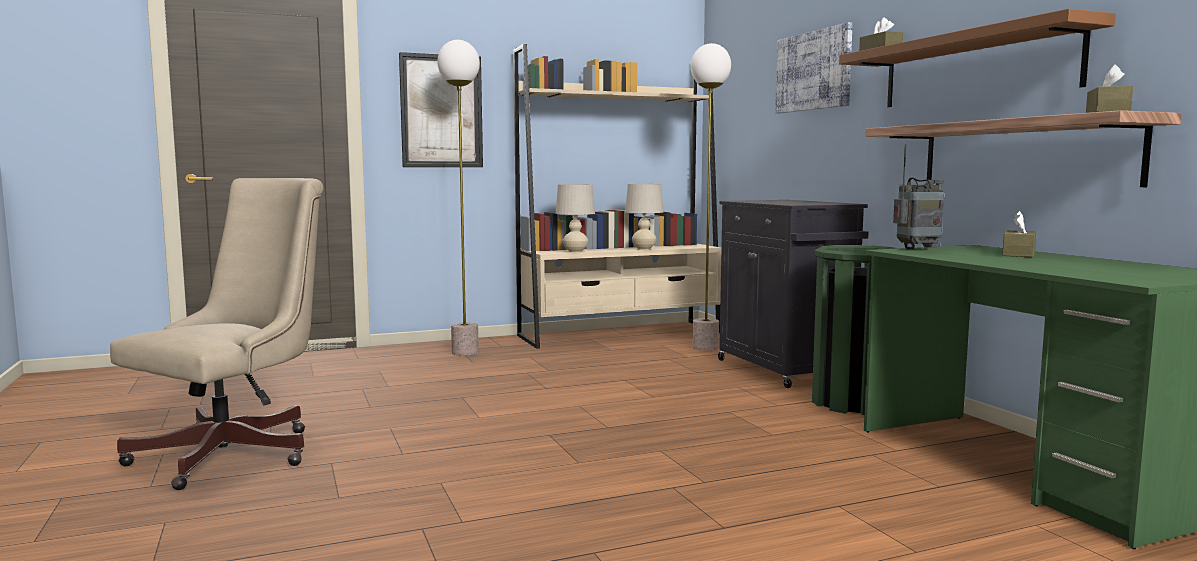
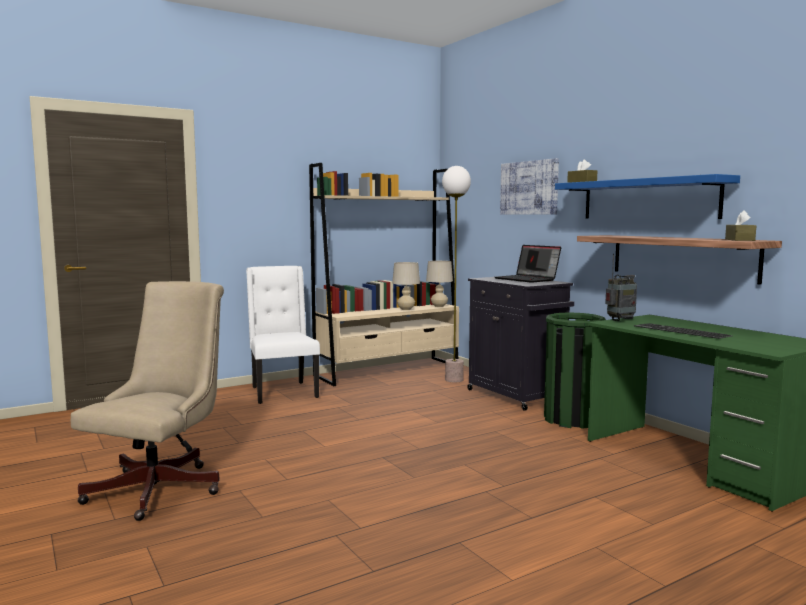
camera: 10 degrees left, 0 degrees up
(441, 111) = (257, 211): picture -> none
(465, 352) = (282, 392): floor lamp -> white chair
(575, 251) = (359, 313): beige table lamp -> beige table lamp (439, 306)
(804, 201) = (527, 279): none -> laptop
(975, 68) = (648, 199): brown shelf -> blue shelf
(1000, 260) = (679, 331): none -> keyboard
(1018, 254) = (685, 324): brown tissue box -> none

